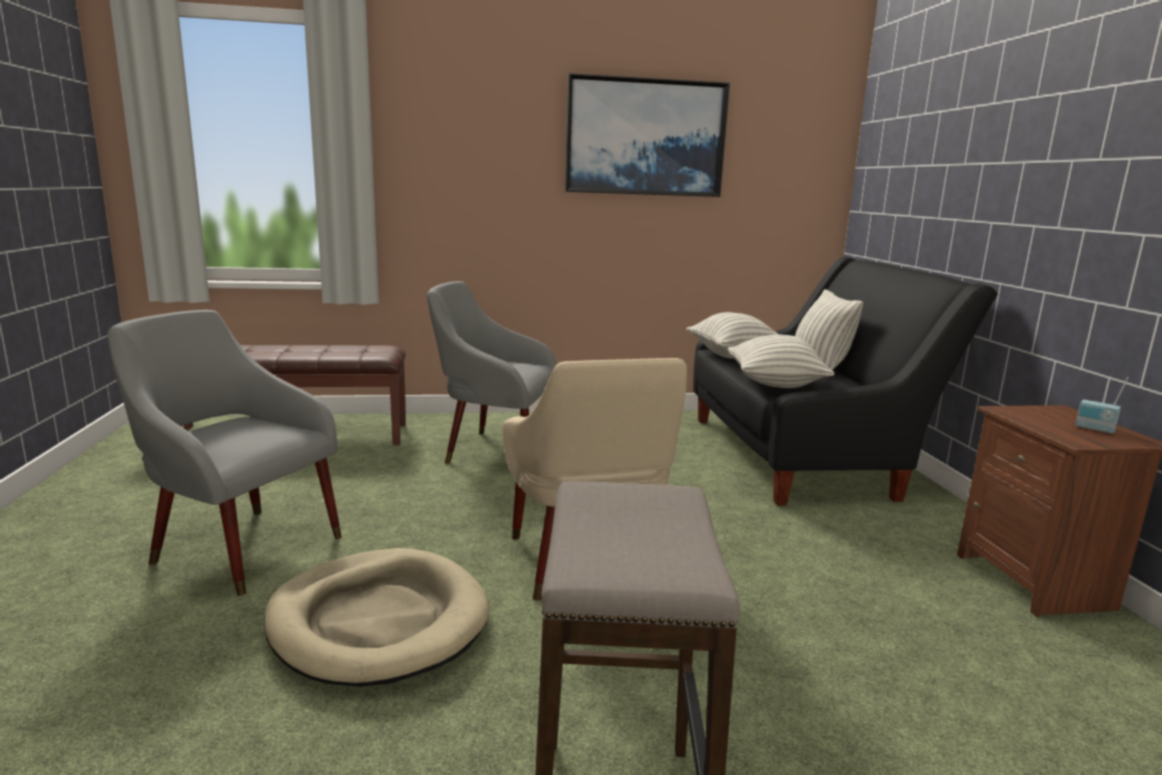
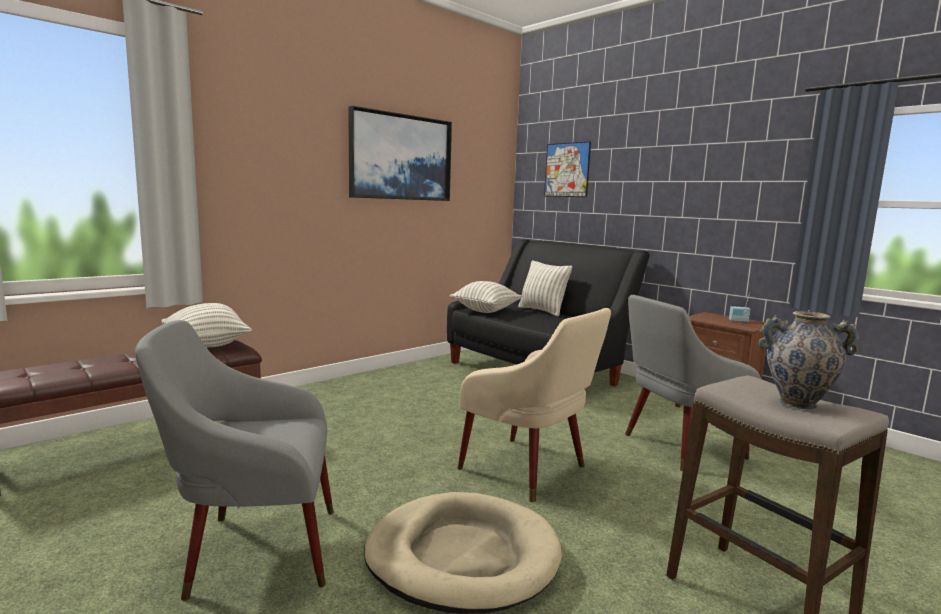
camera: 35 degrees left, 5 degrees down
(495, 450) = (348, 413): grey armchair -> grey armchair (677, 447)
(635, 537) = (797, 403): none -> vase
(775, 385) = (543, 325): pillow -> pillow (206, 345)
(913, 146) = (567, 170): none -> picture

